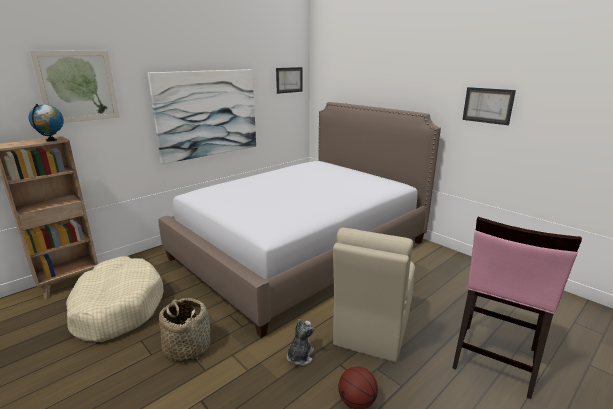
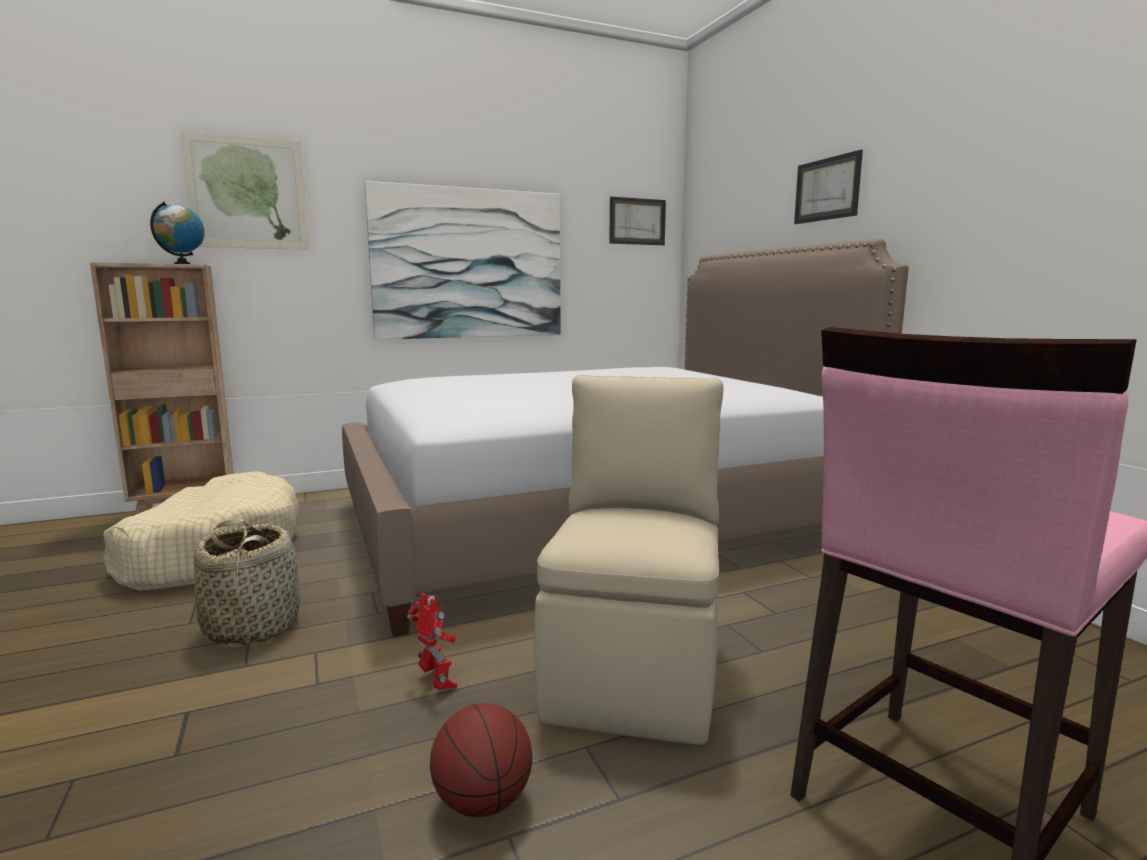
camera: 20 degrees right, 10 degrees down
(299, 356) = (437, 683): plush toy -> toy robot
(371, 329) = (634, 670): beige chair -> beige chair turned 150 degrees clockwise
(487, 105) = (1018, 197): picture -> picture (827, 189)

